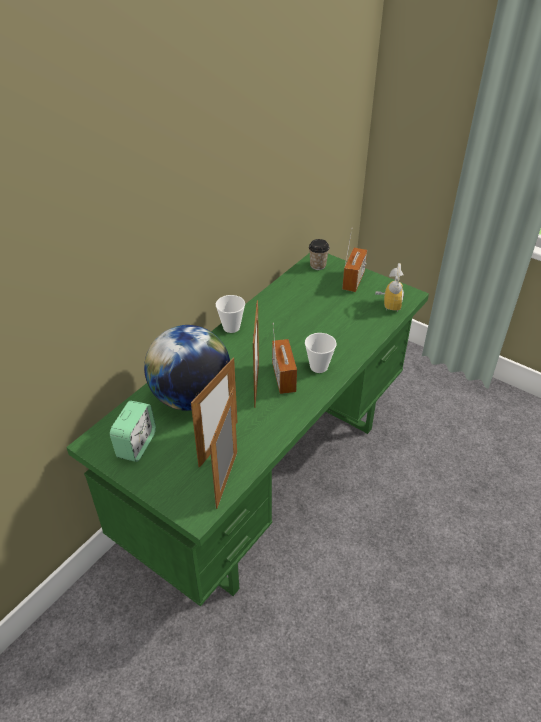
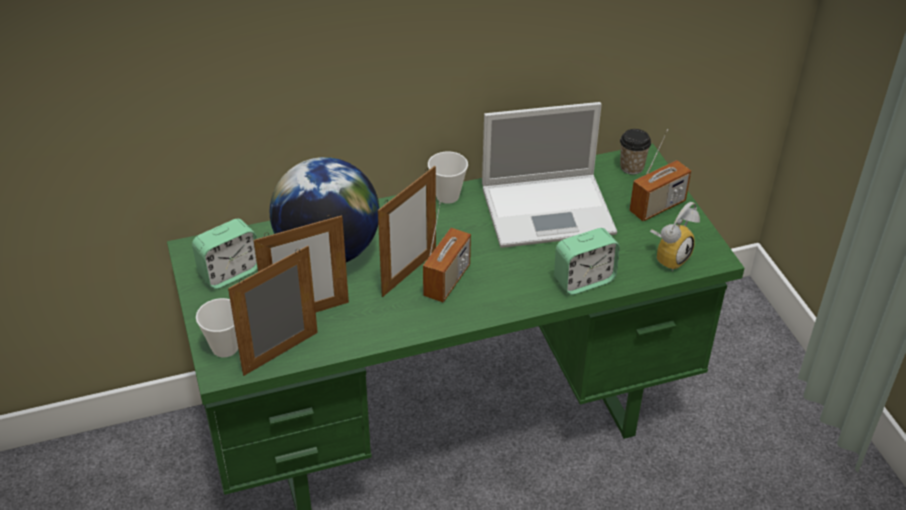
camera: 35 degrees right, 0 degrees up
(299, 308) = (550, 210): none -> laptop
(318, 367) = (500, 288): cup -> cup (225, 347)
(359, 339) = (584, 280): none -> alarm clock

